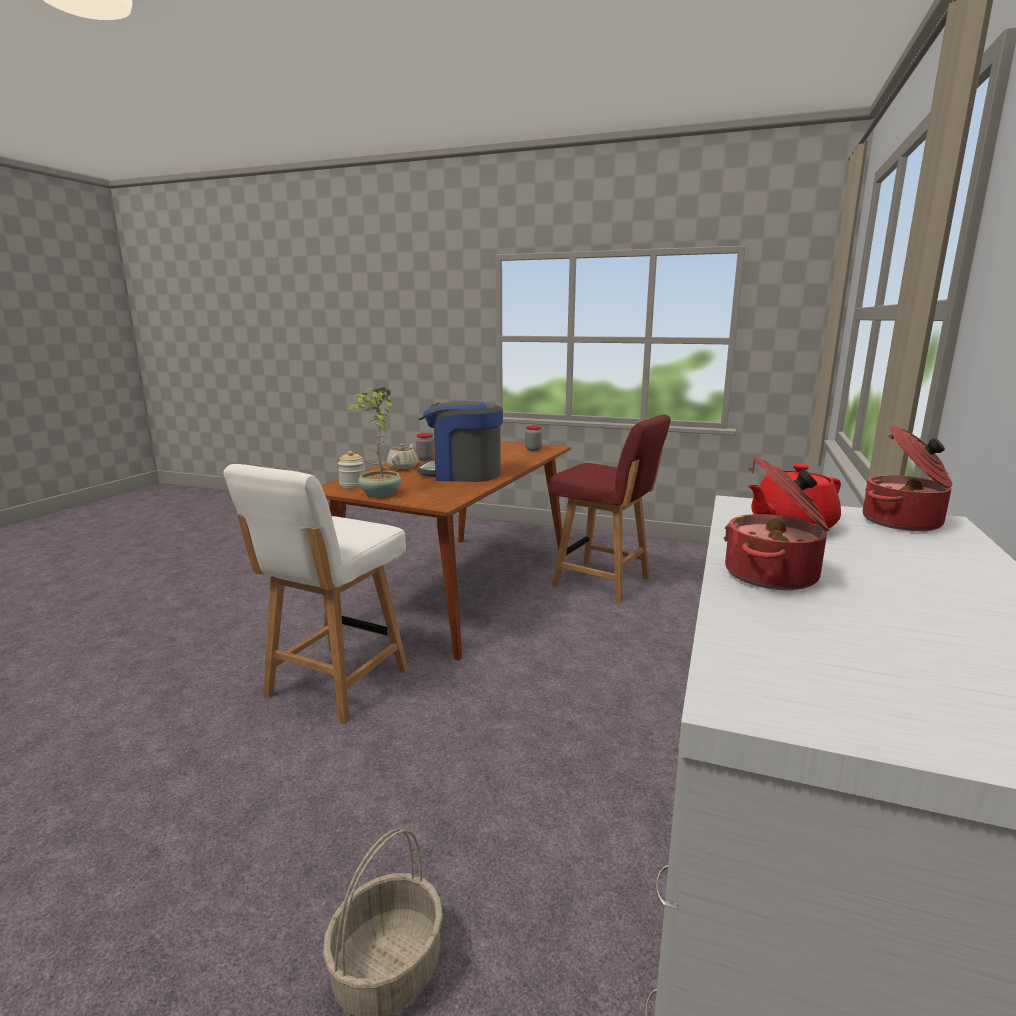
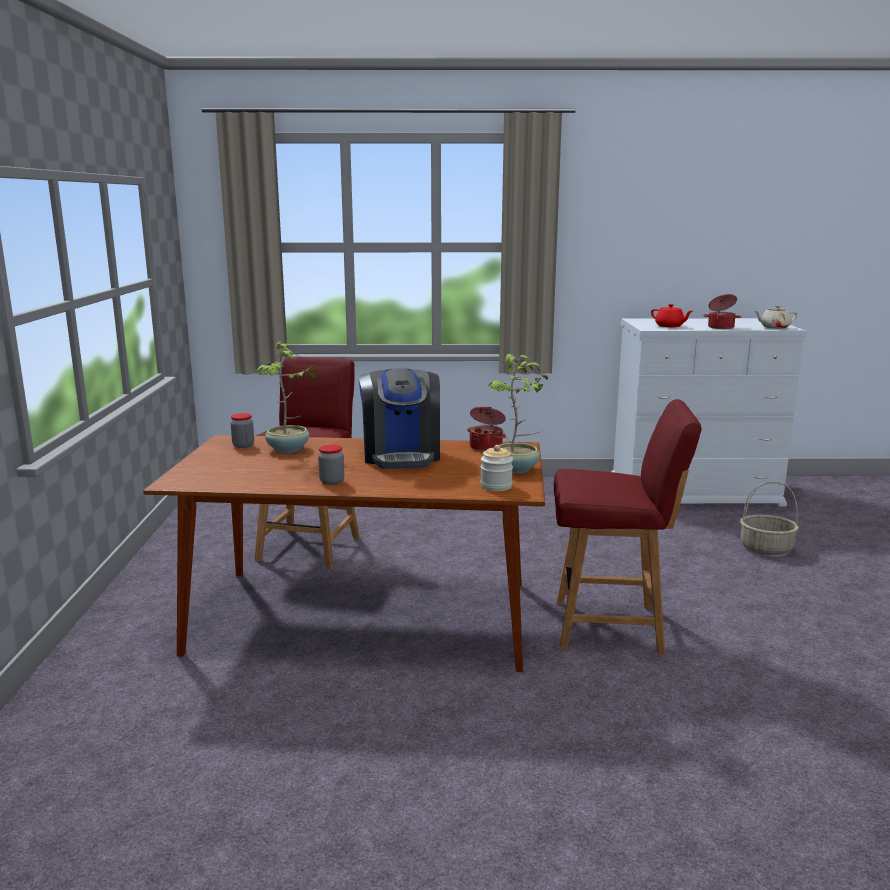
camera: 110 degrees left, 0 degrees up
(335, 684) = (611, 626): white chair -> red chair
(403, 467) = (390, 482): beige teapot -> beige teapot (774, 327)
(511, 456) = (288, 449): none -> potted plant
(903, 522) = (642, 321): cooking pot -> cooking pot (486, 447)

